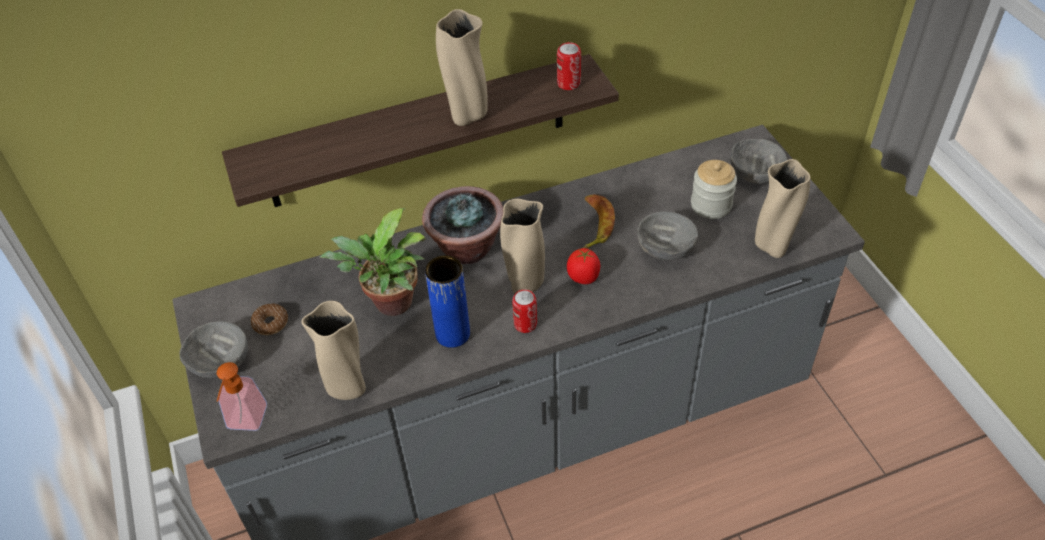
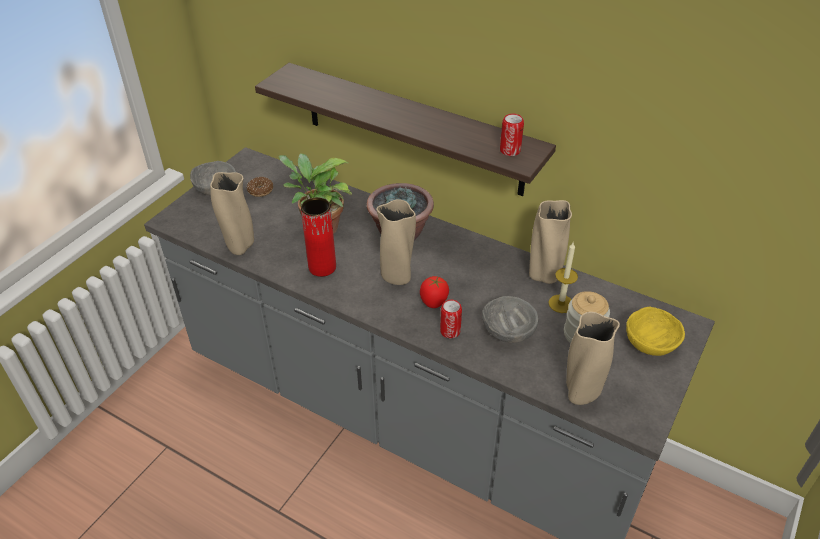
camera: 50 degrees right, 5 degrees down
(245, 423) = (181, 223): soap dispenser -> none
(452, 334) = (322, 267): blue vase -> red vase
(467, 116) = (422, 127): beige vase -> beige vase (543, 276)
(525, 324) = (362, 296): can -> can (450, 331)
(594, 225) = (489, 281): banana -> none
(664, 196) = (561, 303): none -> candle
(754, 173) = (650, 343): grey bowl -> yellow bowl

